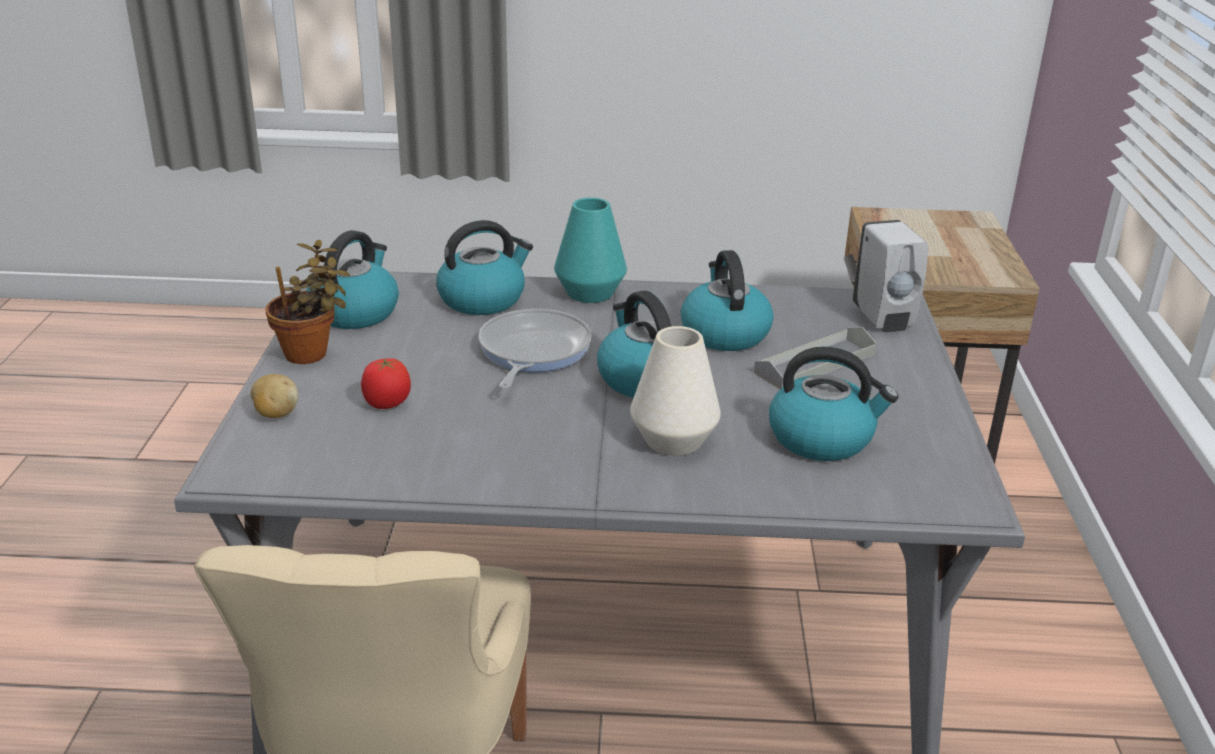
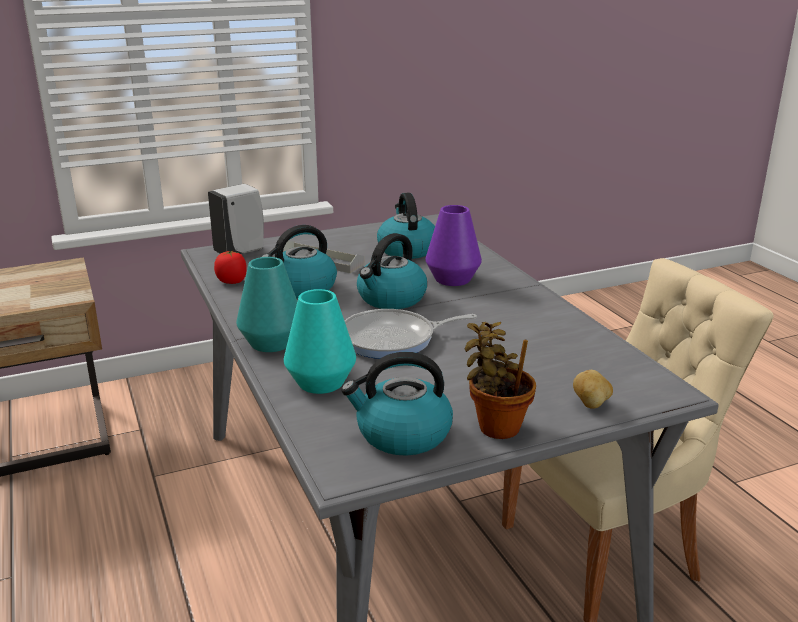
camera: 115 degrees left, 5 degrees down
(387, 403) = (523, 368): tomato -> tomato (232, 281)
(483, 299) = (321, 382): kettle -> turquoise vase
(673, 440) = (452, 279): white vase -> purple vase

